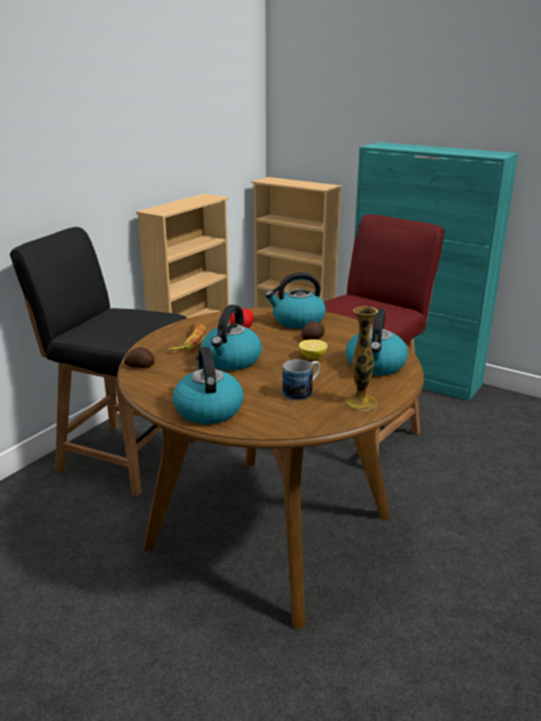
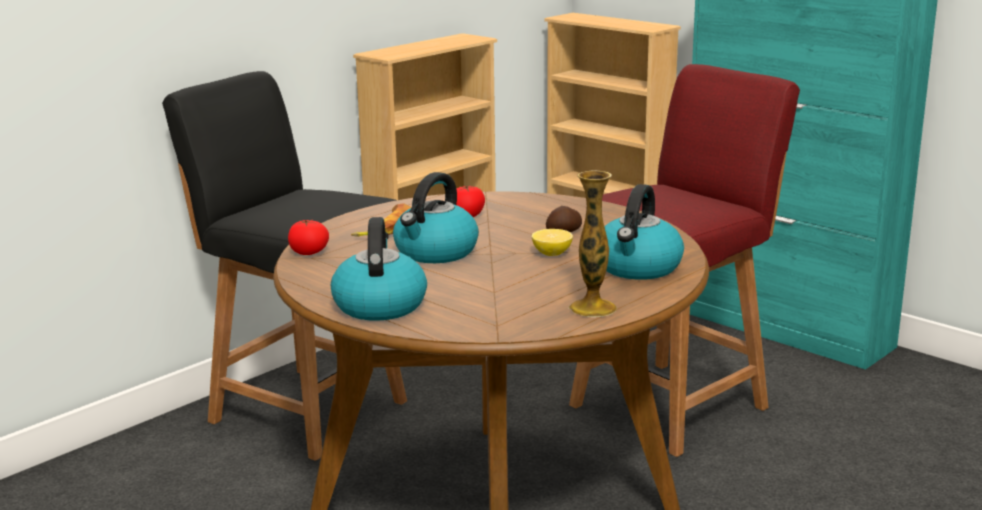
camera: 10 degrees right, 5 degrees down
(140, 366) = (309, 252): potato -> tomato
(297, 321) = (552, 210): kettle -> none
(302, 391) = (517, 292): mug -> none

